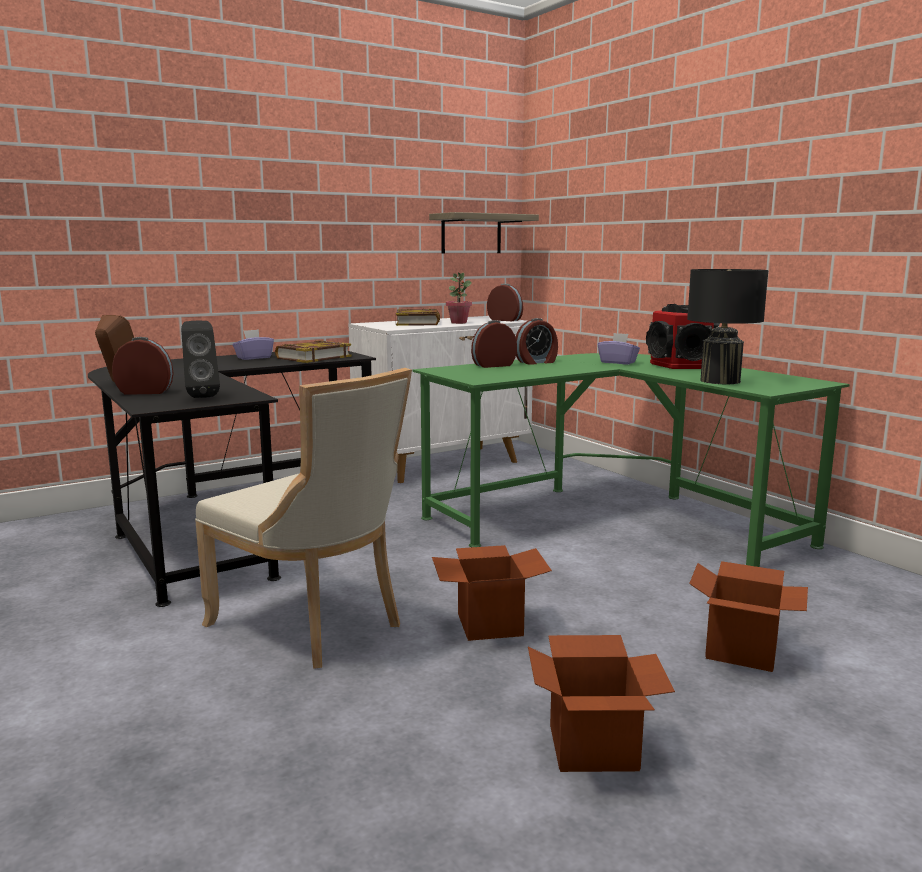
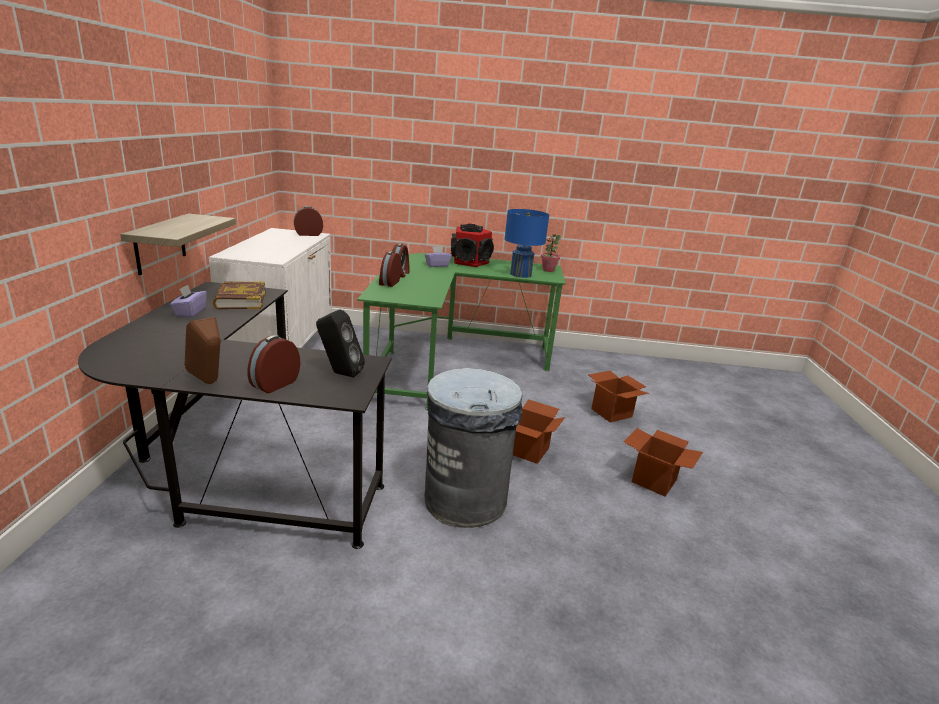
camera: 55 degrees left, 10 degrees up
(313, 625) = (465, 499): beige chair -> grey trash can
(418, 323) = (264, 248): book -> none
(458, 322) = (292, 243): potted plant -> potted plant (548, 270)
(471, 234) = (258, 161): shelf -> shelf (160, 243)
(720, 381) = (520, 274): black table lamp -> blue table lamp

